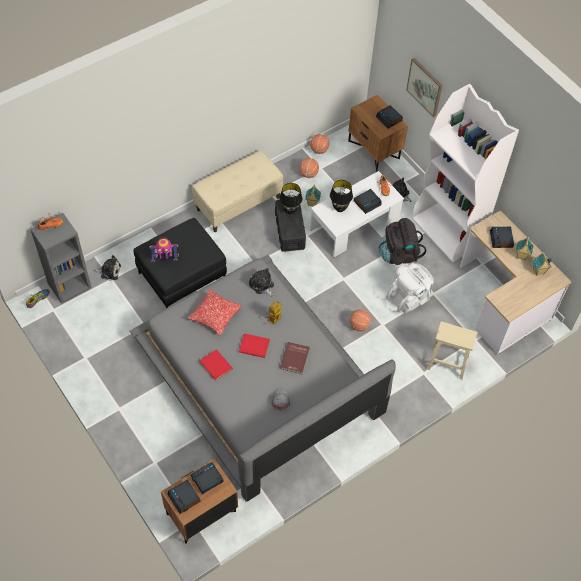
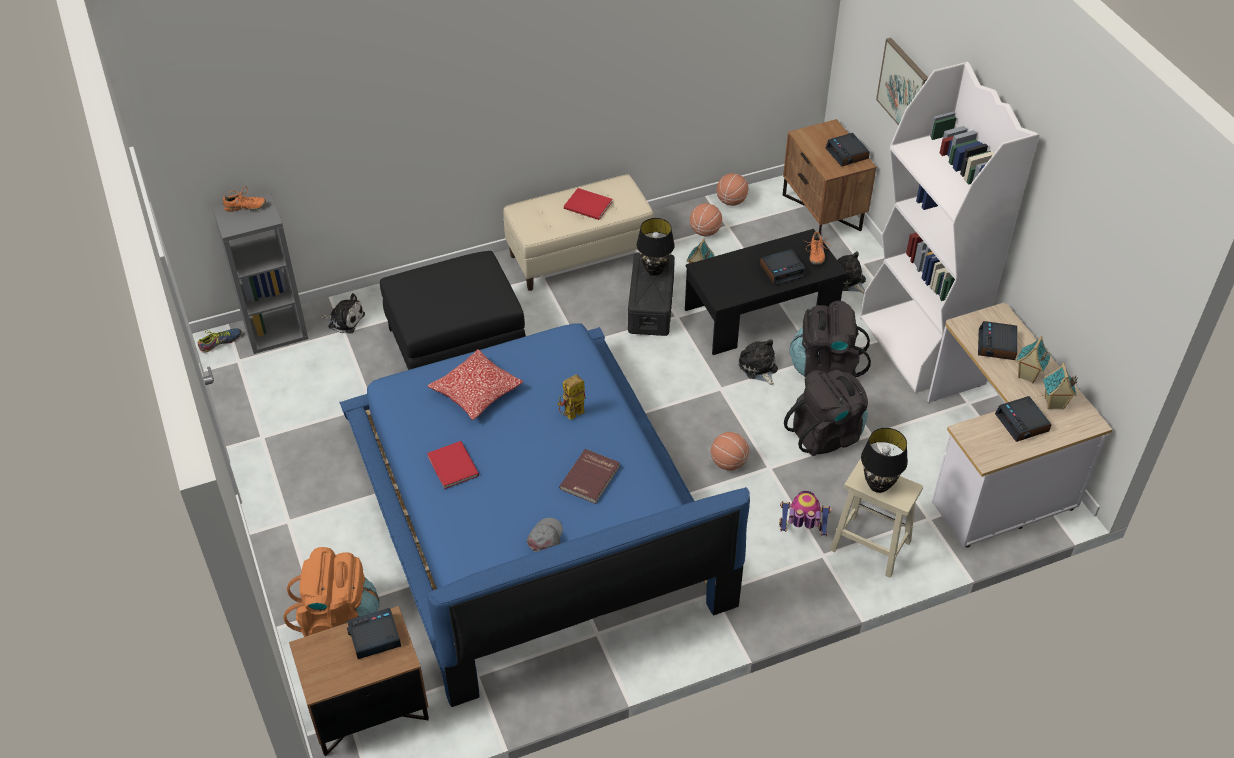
camera: 15 degrees right, 10 degrees down
(165, 260) = (422, 300): toy robot -> toy robot (801, 532)
(167, 462) = (338, 618): none -> orange backpack
(184, 498) = (325, 660): alarm clock -> alarm clock (1022, 423)
(255, 347) = (527, 449): red book -> red book (588, 206)
(258, 377) = (533, 512): grey bed -> blue bed
(262, 285) = (568, 360): plush toy -> plush toy (758, 368)
(340, 208) = (734, 272): black table lamp -> black table lamp (879, 485)
(354, 225) = (761, 313): white coffee table -> black coffee table
(409, 298) = (827, 434): white backpack -> black backpack

